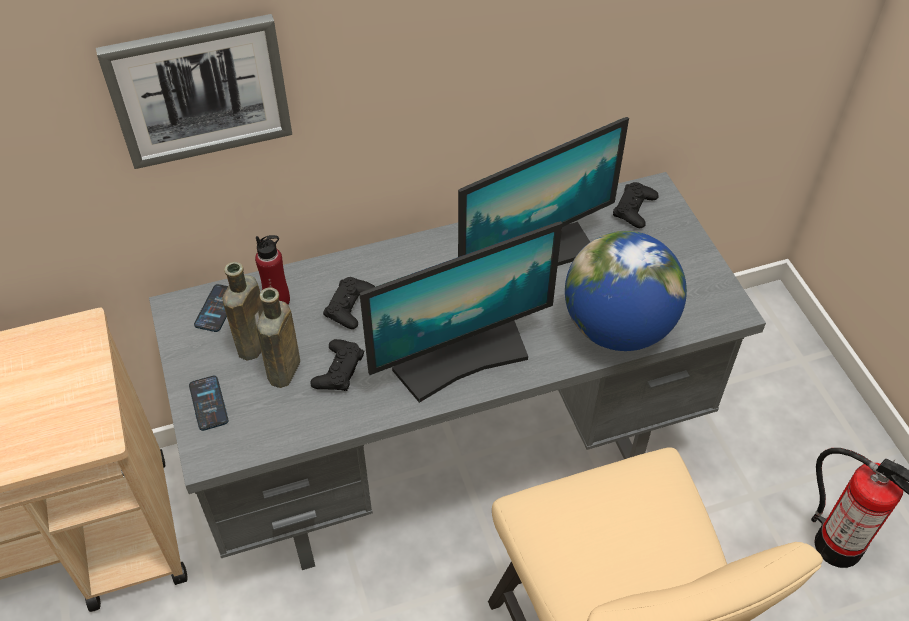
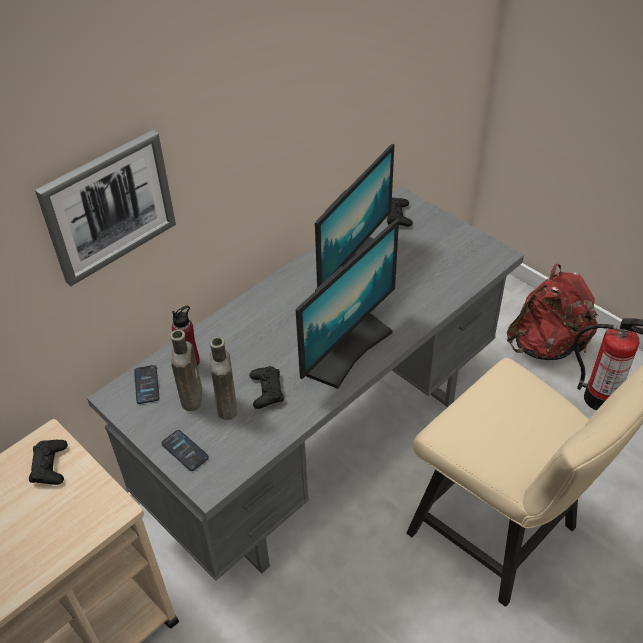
camera: 25 degrees left, 5 degrees down
(350, 306) = (246, 346): black game controller -> black game controller (50, 465)
(618, 327) = (436, 291): globe -> none
(808, 445) = (547, 345): none -> red backpack

